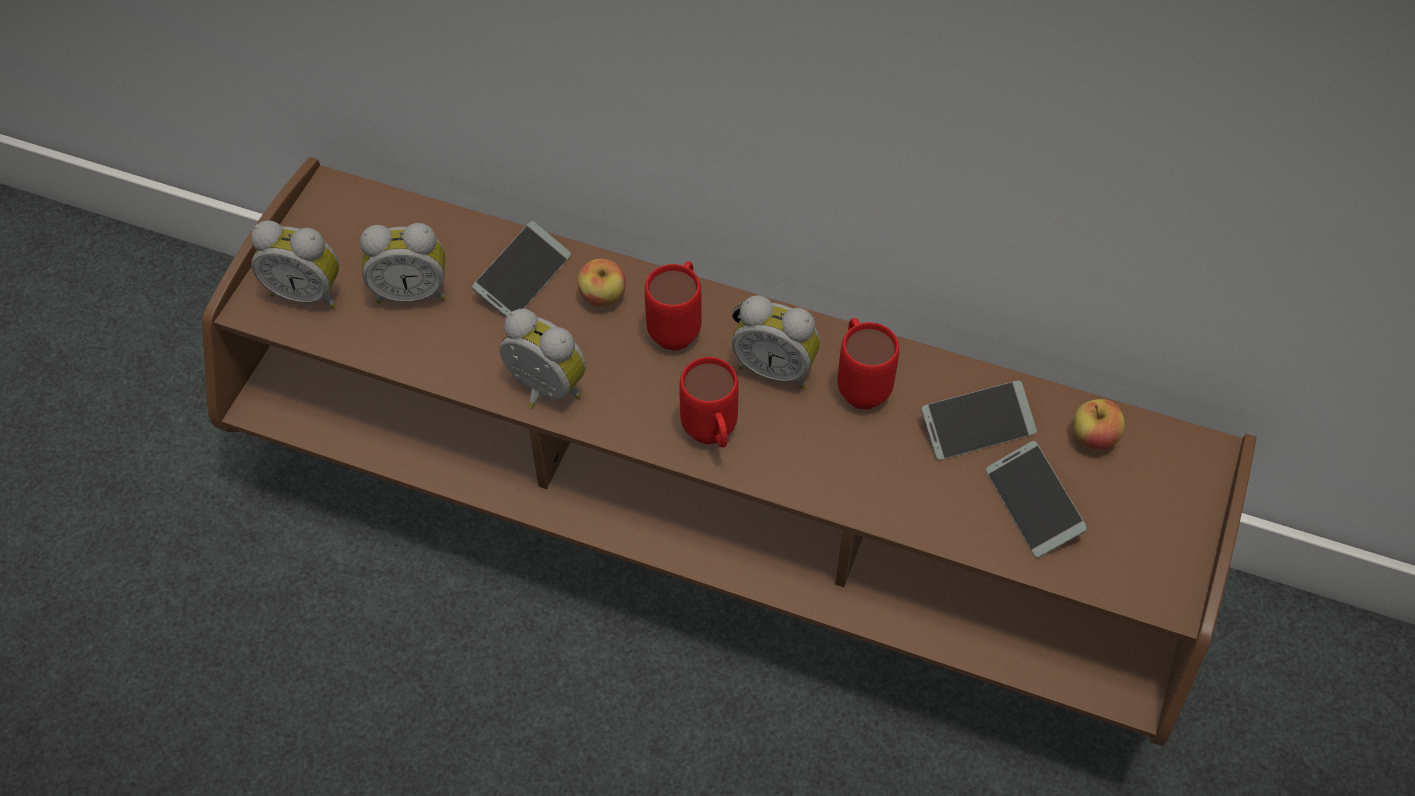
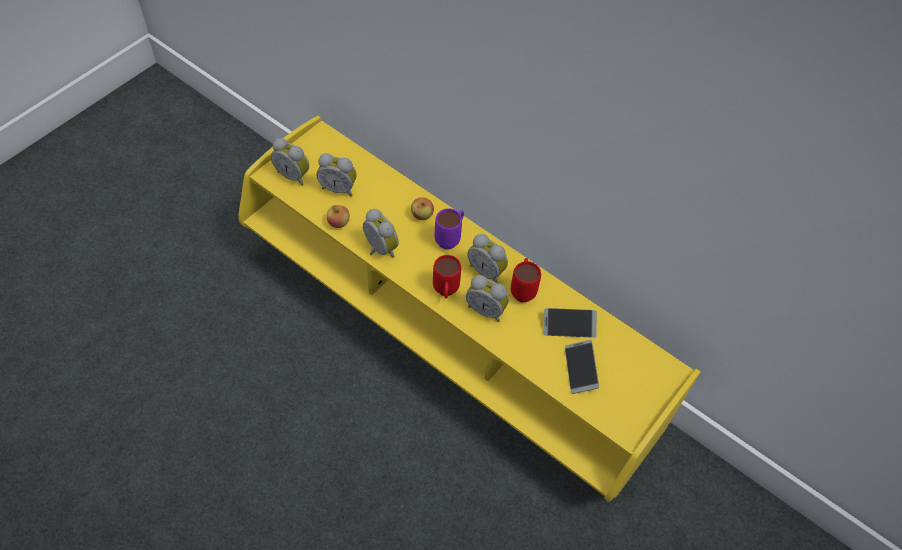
camera: 15 degrees right, 0 degrees up
(523, 278) = (390, 196): phone -> none
(678, 326) = (450, 239): red mug -> purple mug
(709, 533) = (447, 340): brown tv stand -> yellow tv stand
(805, 445) = (486, 309): none -> alarm clock
(1093, 438) = (622, 348): apple -> apple (338, 223)

